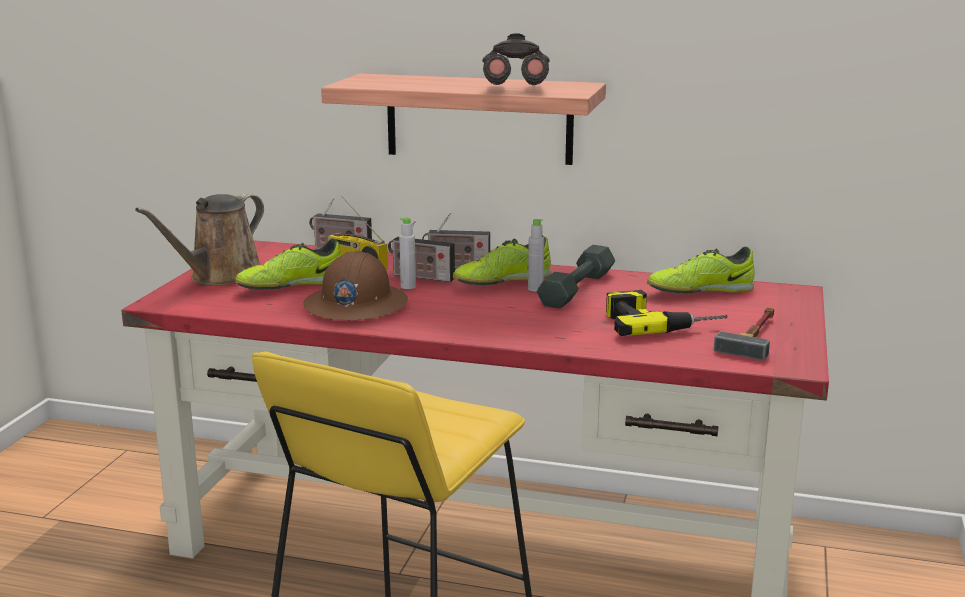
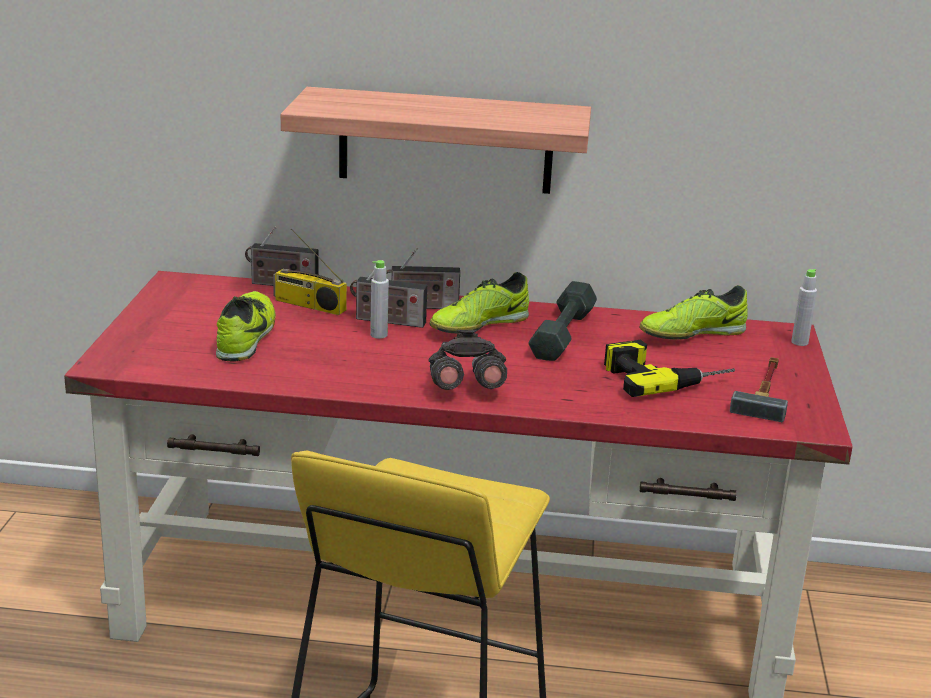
camera: 10 degrees left, 5 degrees up
(220, 277) = (160, 326): brown watering can -> none
(291, 286) = (246, 337): shoe -> shoe turned 135 degrees clockwise
(355, 305) = (331, 363): brown hard hat -> none
(514, 89) = (500, 118): grey binoculars -> grey binoculars (464, 388)
(535, 289) = (518, 335): grey bottle -> grey bottle (799, 342)

